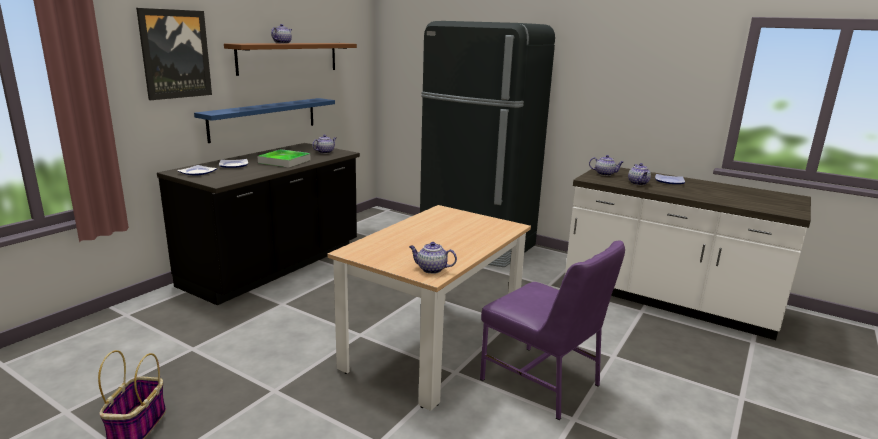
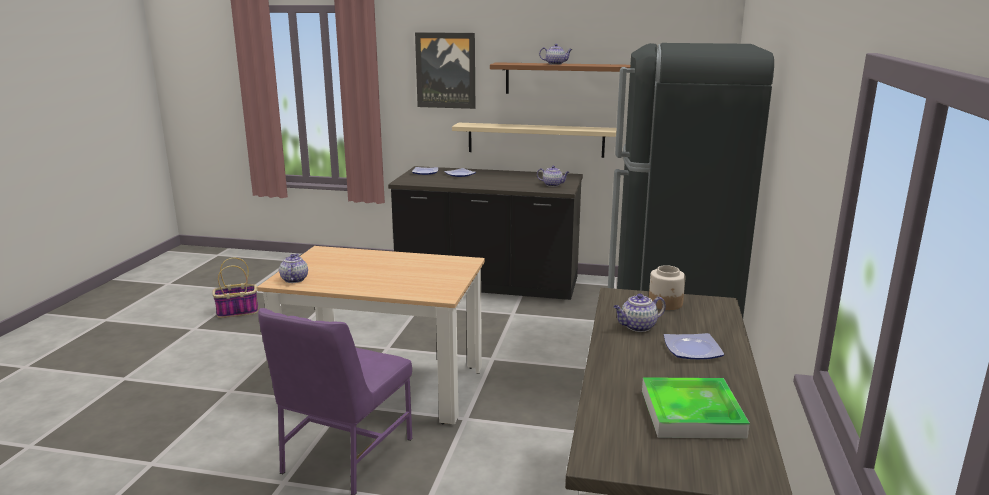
camera: 70 degrees right, 0 degrees up
(264, 119) = (535, 139): blue shelf -> beige shelf
(284, 161) = (495, 182): tray -> tray (691, 413)
(605, 174) = (665, 303): teapot -> jar

